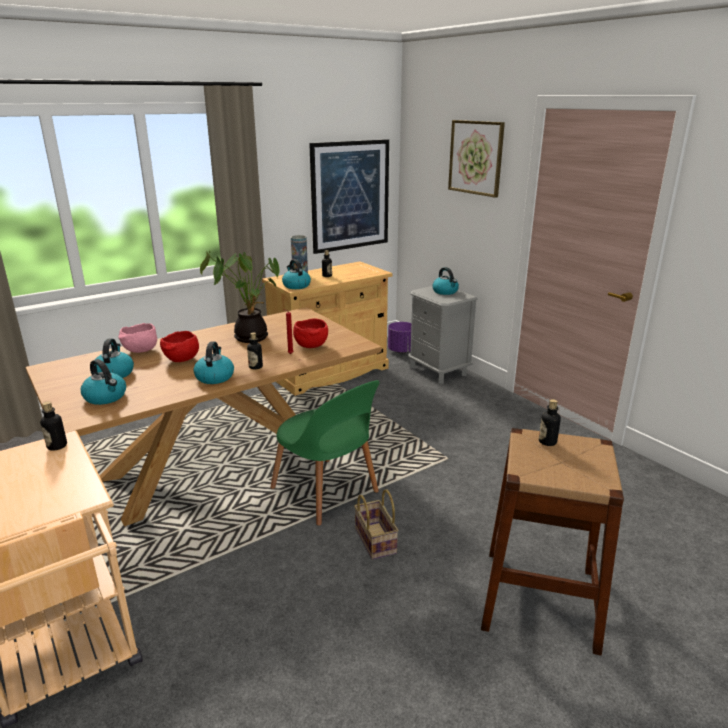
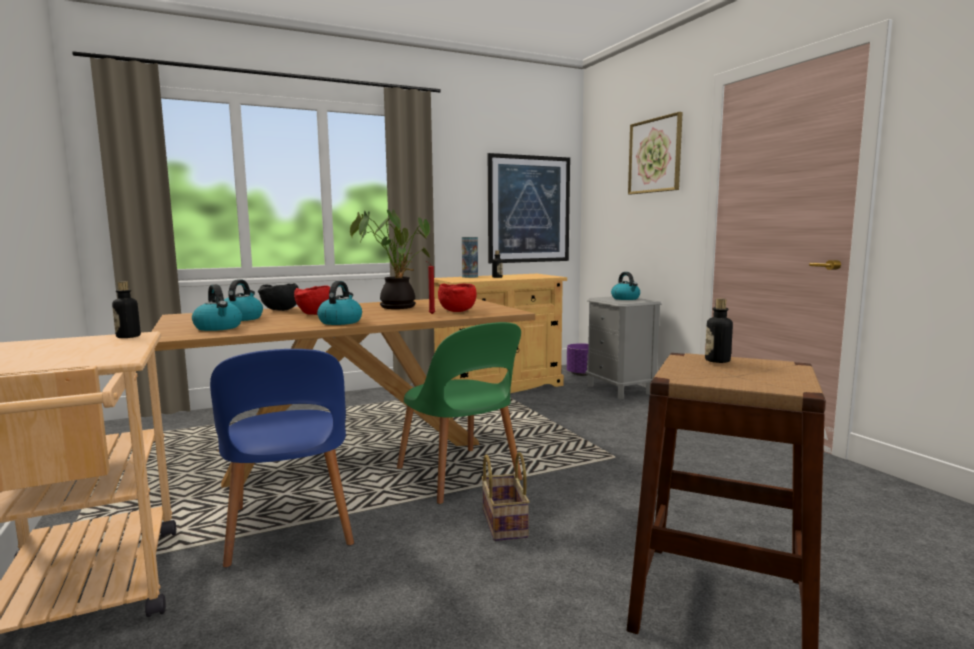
camera: 10 degrees right, 15 degrees down
(140, 351) = (280, 310): pink bowl -> black bowl
(205, 566) = (290, 530): none -> blue chair
(255, 367) = (388, 318): bottle -> none
(296, 286) = (461, 280): kettle -> none

